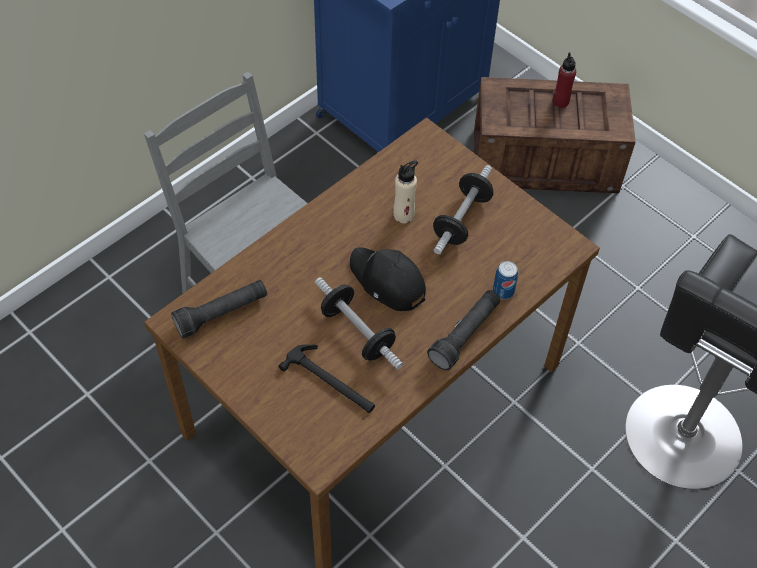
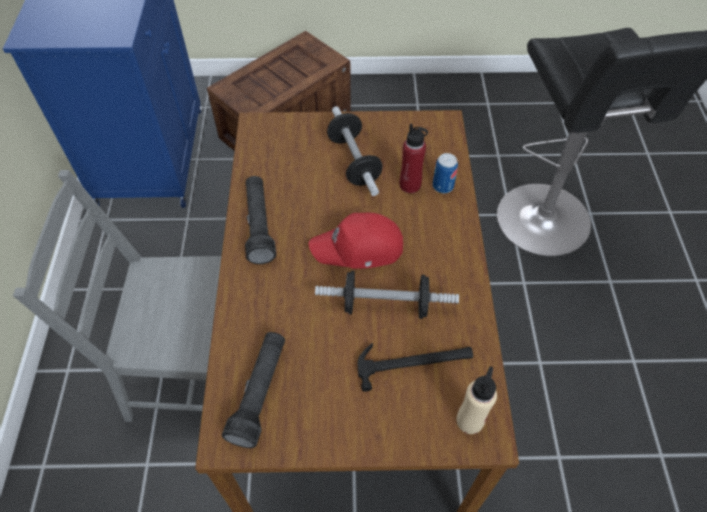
camera: 45 degrees left, 0 degrees up
(387, 282) = (358, 248): black cap -> red cap
(404, 215) = (309, 191): beige bottle -> beige bottle (470, 420)
(465, 335) = (458, 237): black flashlight -> black flashlight (259, 226)
(560, 102) = (277, 68): red bottle -> red bottle (410, 185)

